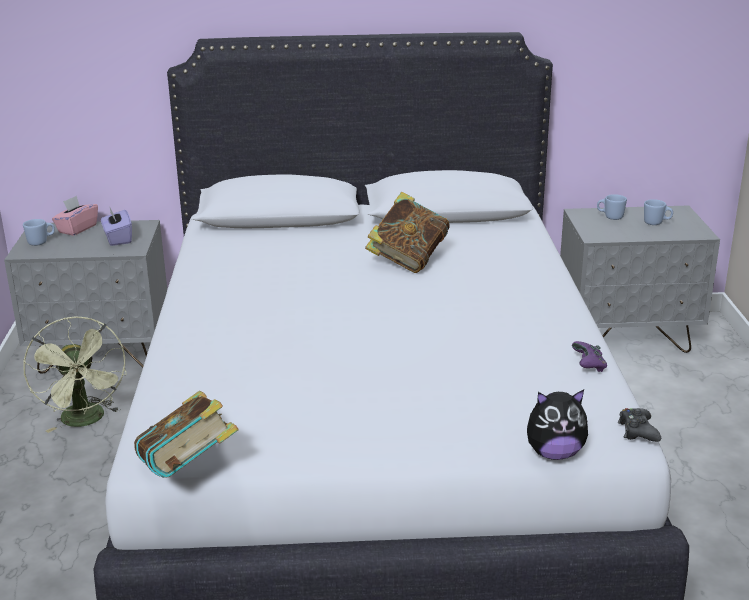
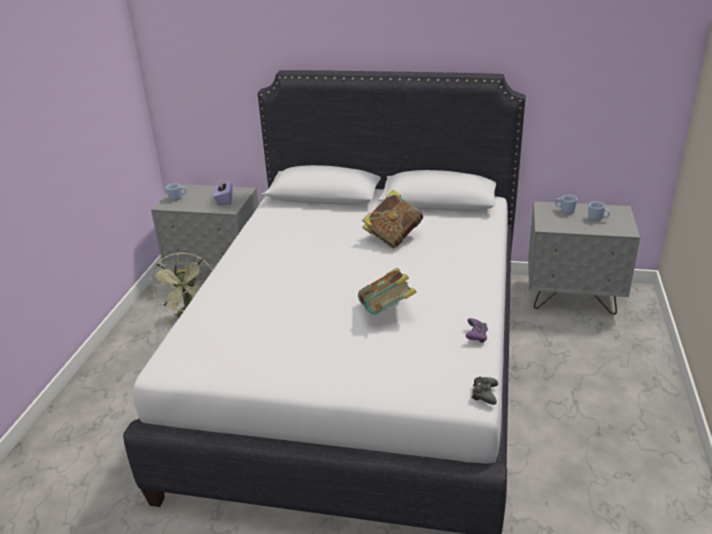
camera: 15 degrees right, 5 degrees up
(77, 229) = (203, 190): pink tissue box -> none
(189, 471) = (181, 382): book -> book (387, 312)
(554, 453) = (418, 403): plush toy -> none

